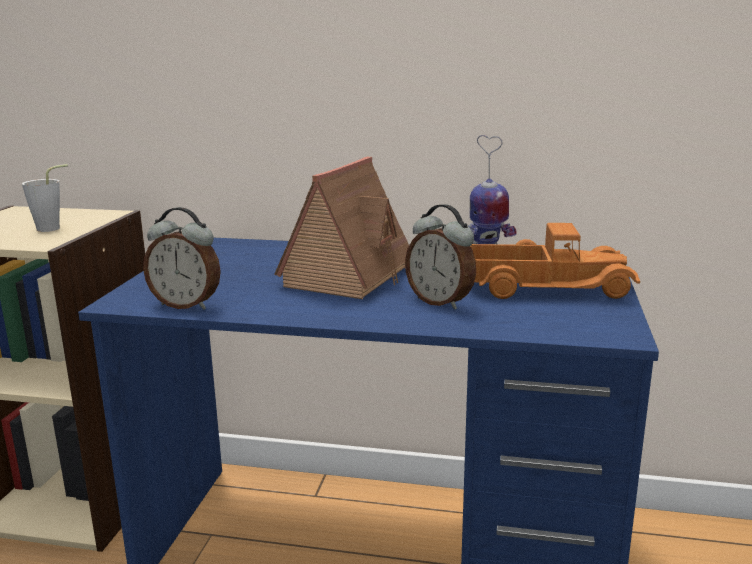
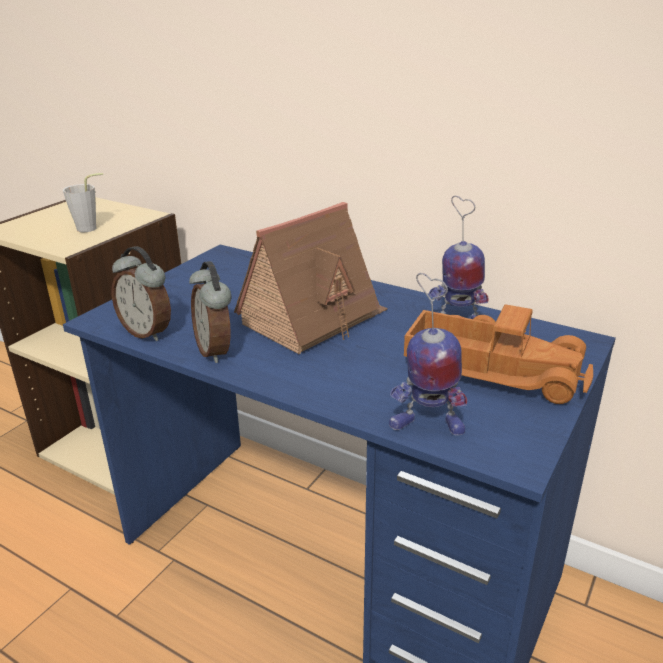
camera: 20 degrees right, 10 degrees up
(440, 302) = (369, 372): alarm clock -> alarm clock (216, 351)
(525, 327) = (426, 426): none -> toy robot

